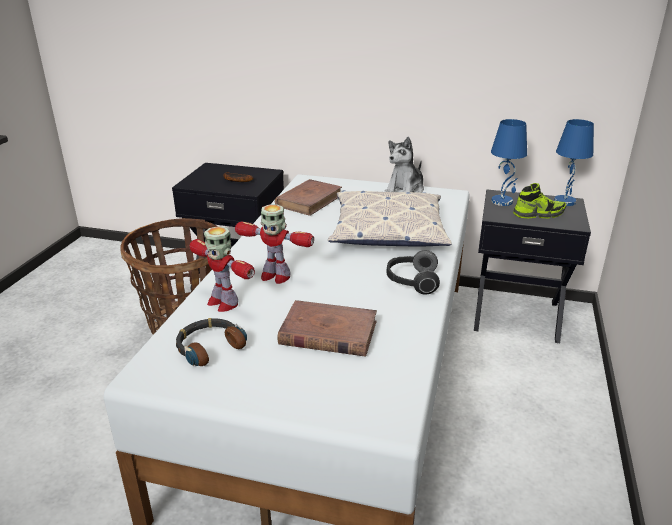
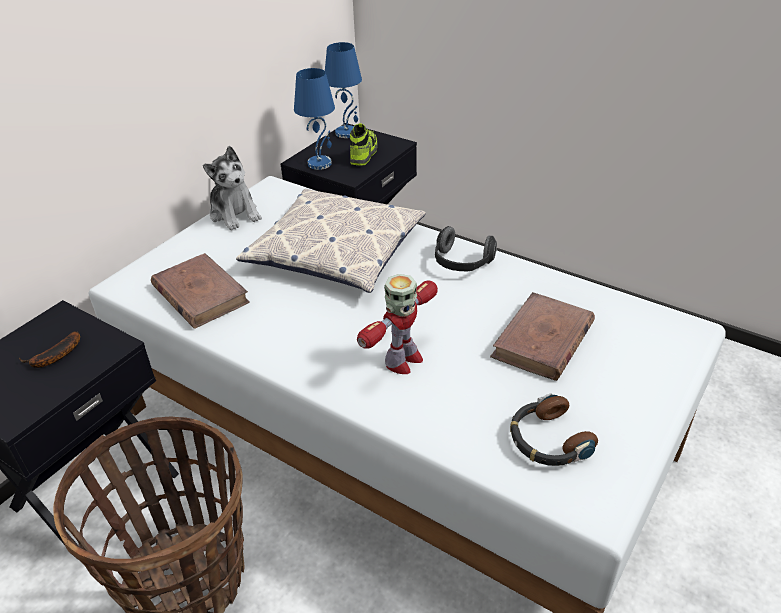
camera: 70 degrees left, 10 degrees up
(223, 302) = (449, 417): toy robot -> none

